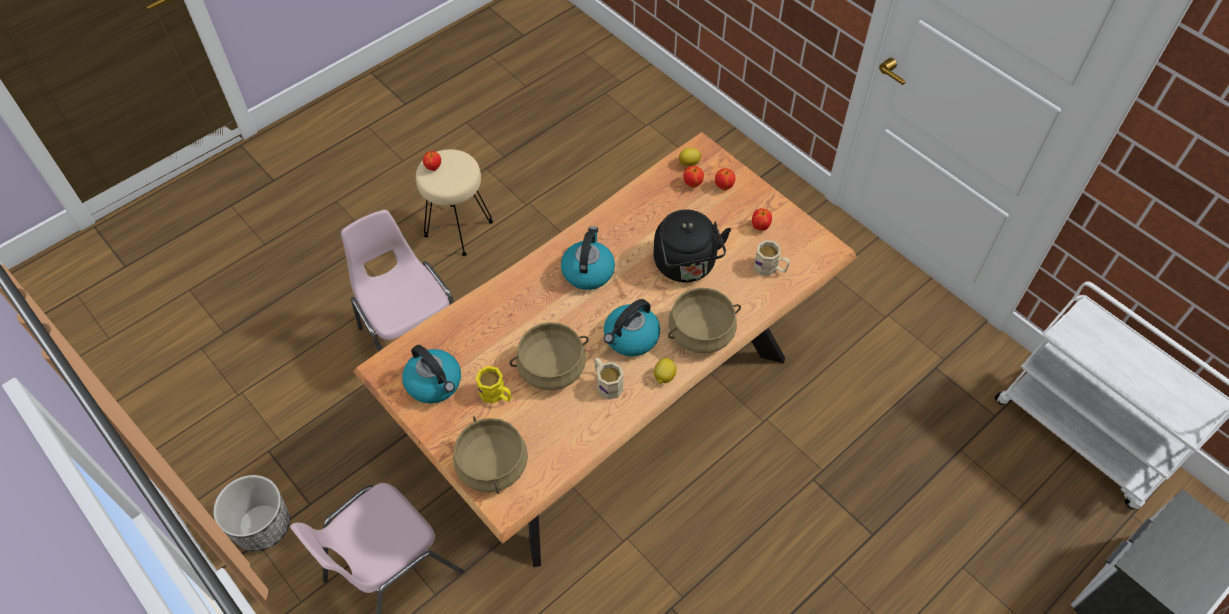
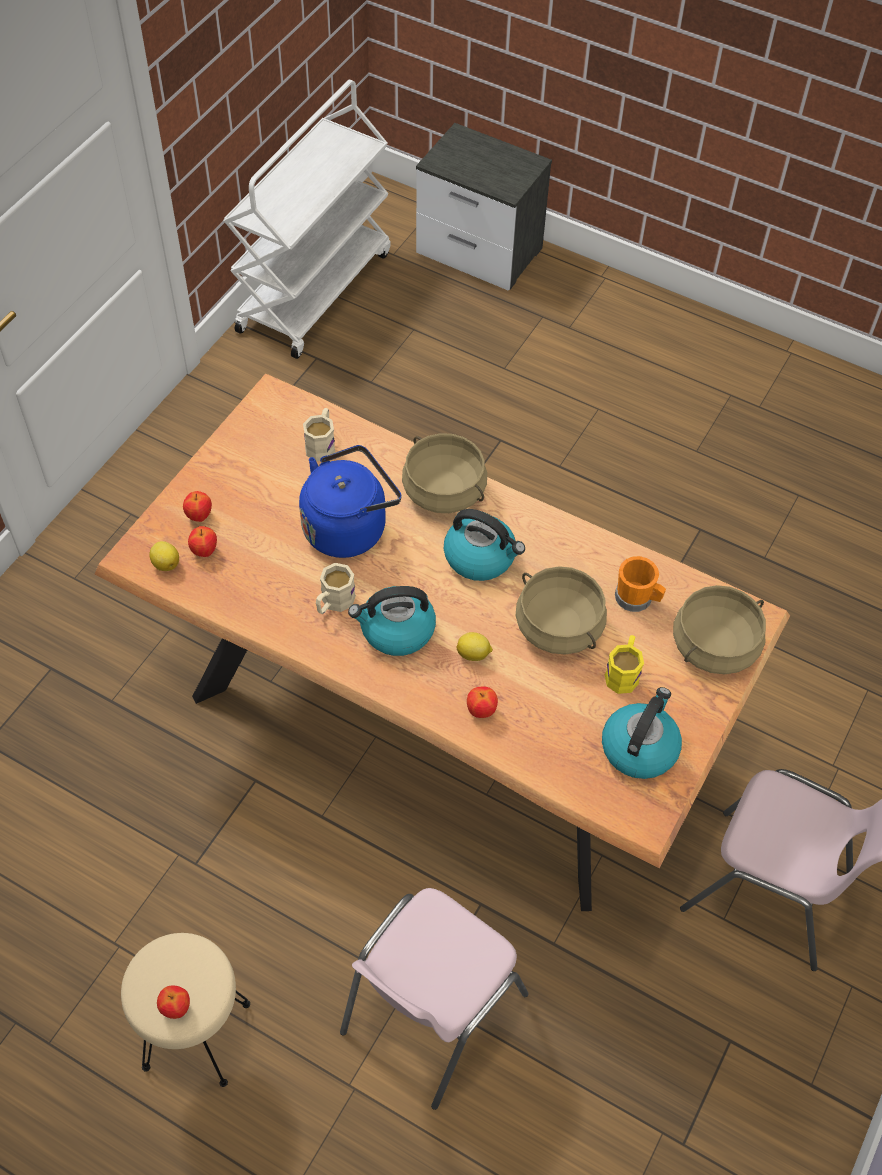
camera: 110 degrees left, 0 degrees up
(263, 526) = (787, 1089): planter -> none
(554, 428) = (637, 599): none -> orange mug
(606, 383) = (555, 564): beige mug -> beige mug (334, 603)
(664, 376) = (521, 512): lemon -> lemon (473, 654)
(686, 266) = (349, 527): black kettle -> blue kettle
(760, 227) = (258, 465): apple -> apple (481, 711)

